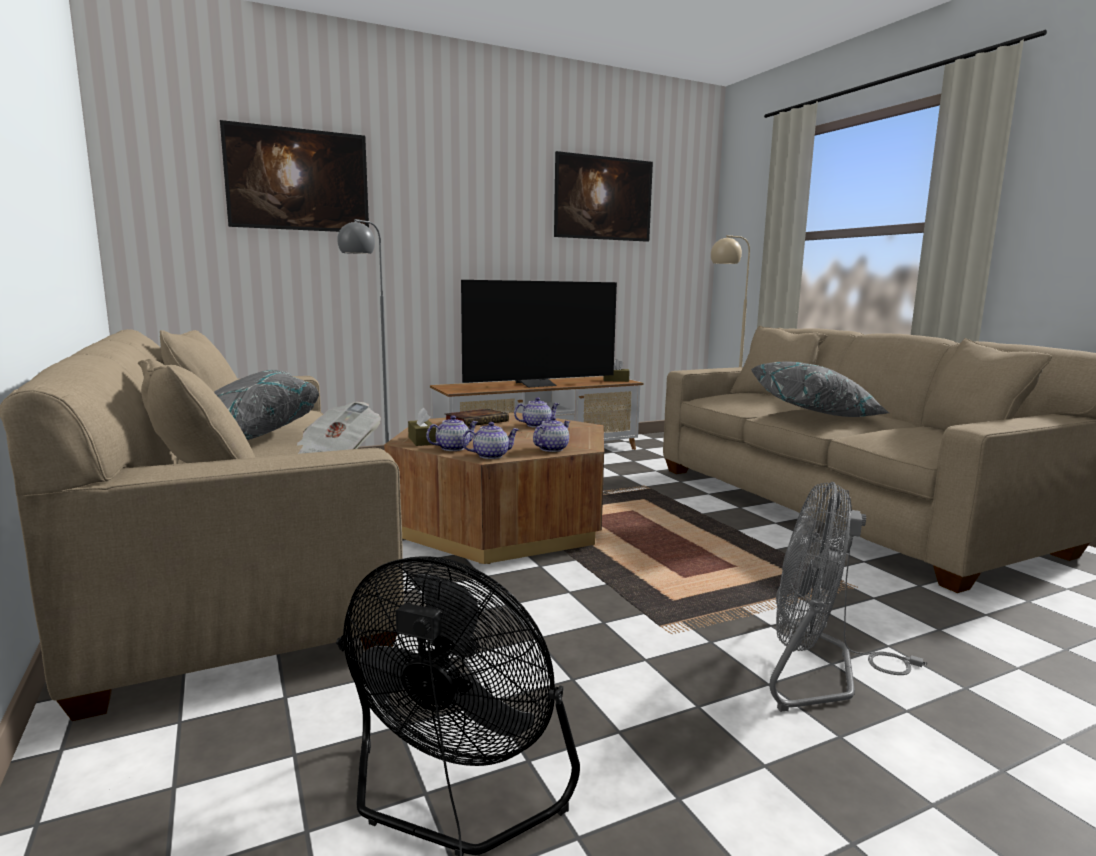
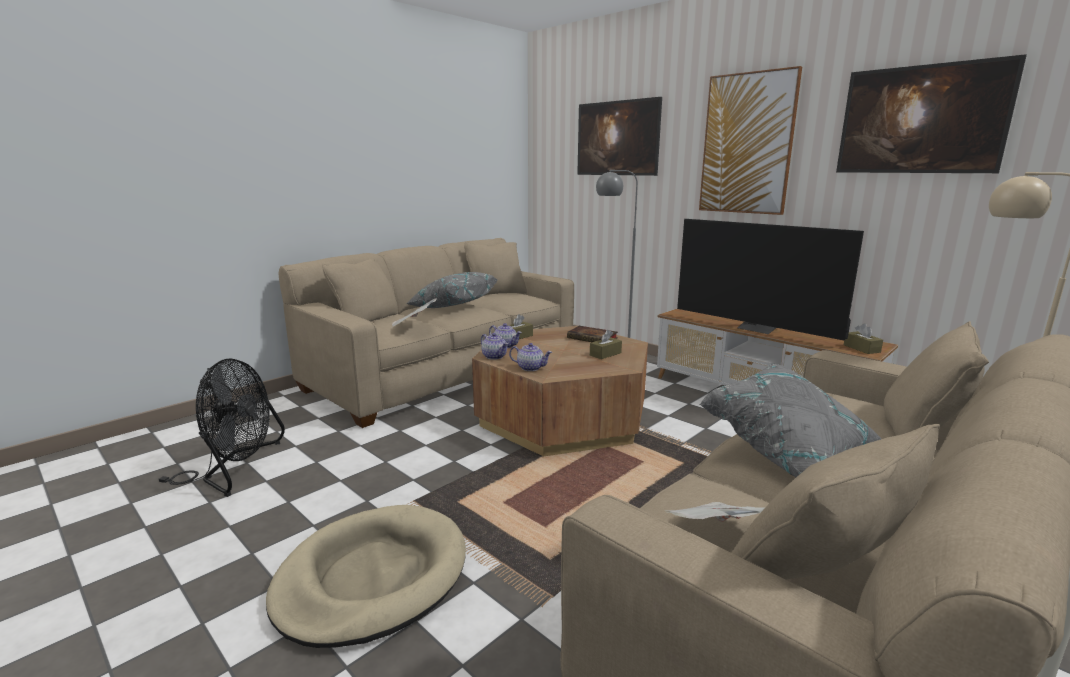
camera: 70 degrees right, 5 degrees up
(473, 205) = (747, 144): none -> picture
(537, 425) = (605, 354): teapot -> brown tissue box
(820, 665) = (372, 578): grey fan -> beige dog bed
(941, 438) = (716, 535): none -> newspaper

